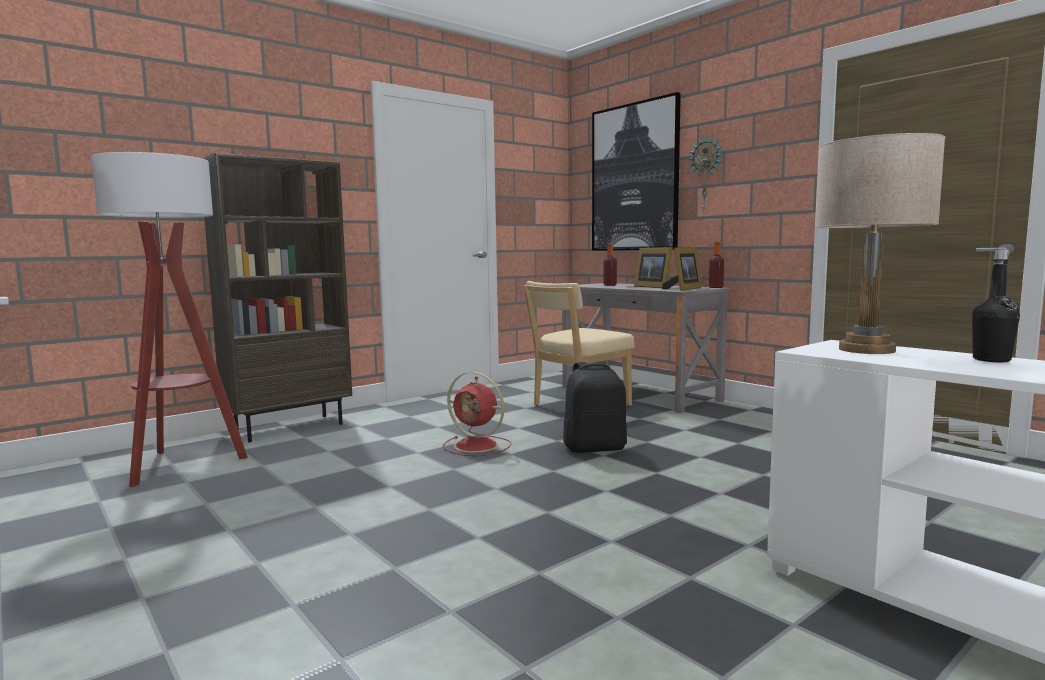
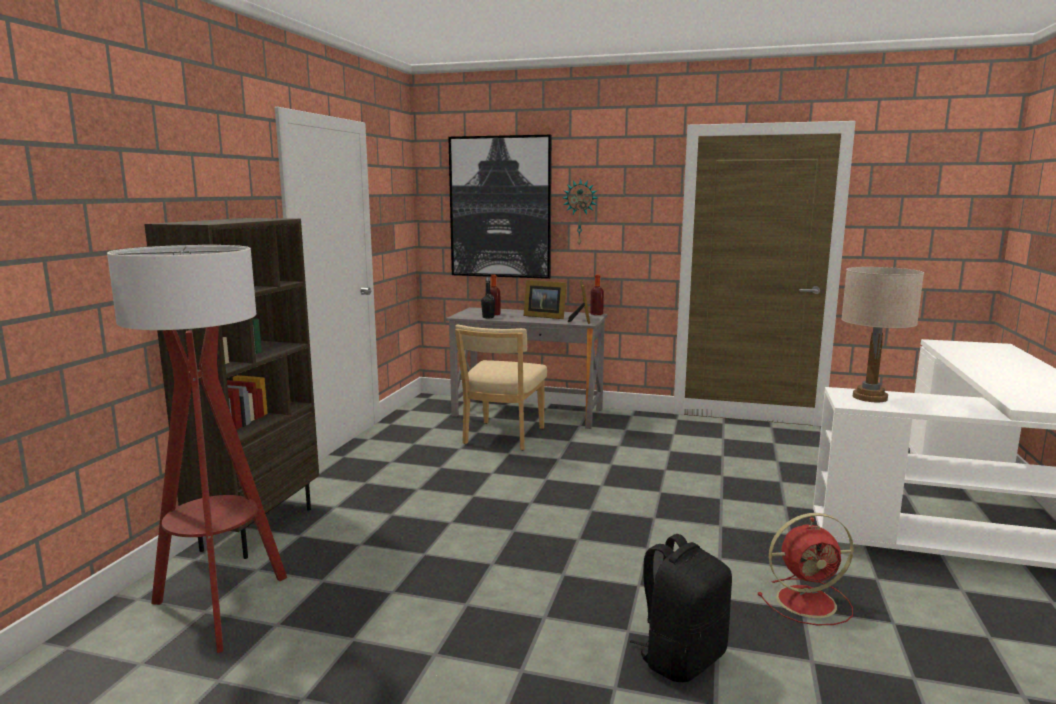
camera: 35 degrees left, 5 degrees up
(478, 446) = (492, 501): red fan -> red fan (808, 601)
(595, 448) = (585, 479): black backpack -> black backpack (681, 658)
(991, 360) = (937, 399): black bottle -> black bottle (488, 317)

